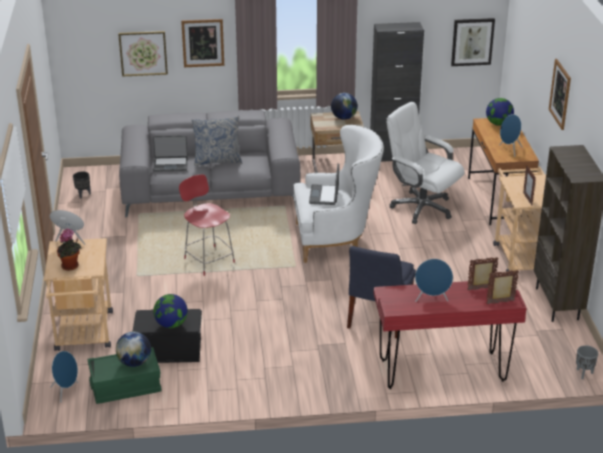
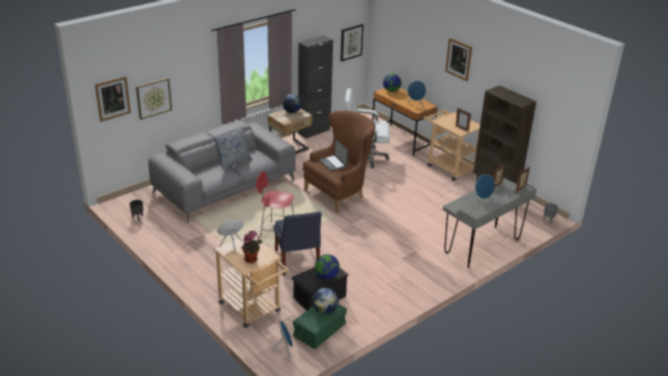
camera: 35 degrees left, 0 degrees up
(171, 164) = (206, 174): laptop -> none
(203, 42) = (193, 80): picture -> picture (112, 98)
(336, 240) = (340, 193): white armchair -> brown armchair
(378, 318) = (416, 230): blue chair -> blue chair (297, 262)
(442, 371) = (482, 247): red desk -> grey desk

